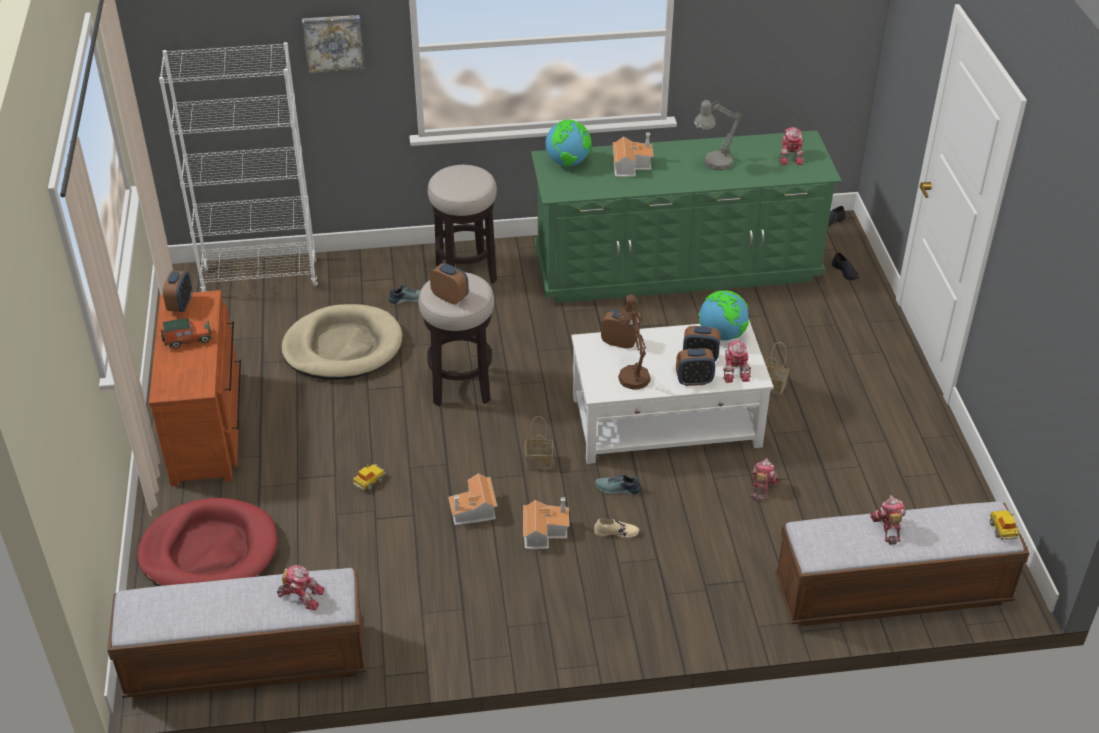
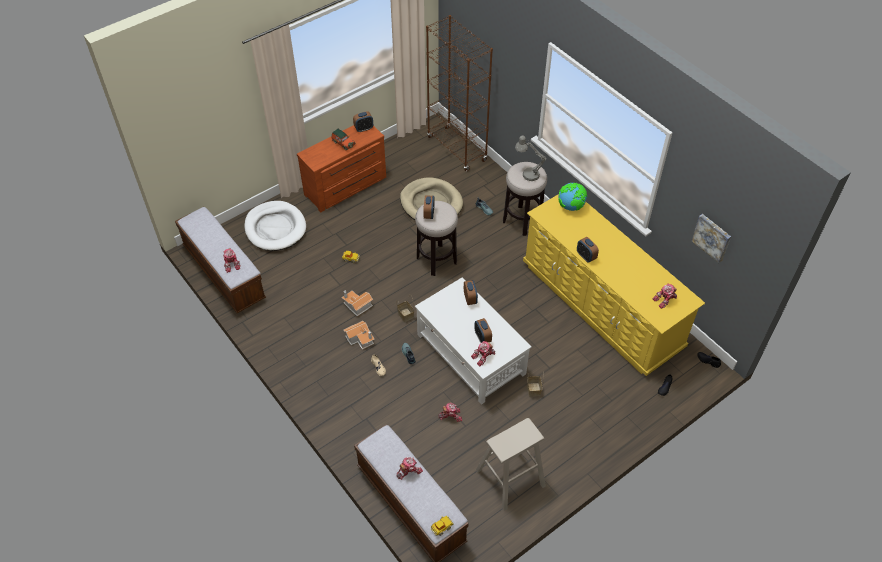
camera: 60 degrees right, 10 degrees up
(209, 551) = (275, 228): red dog bed -> white dog bed
(260, 277) = (457, 149): white bookcase -> brown bookcase
(333, 42) = (513, 63): picture -> picture (712, 237)
(631, 165) = (592, 233): toy house -> none
(632, 374) = (449, 314): brown table lamp -> none
(677, 267) = (601, 306): green dresser -> yellow dresser
(694, 381) = (462, 342): alarm clock -> alarm clock (586, 256)
(713, 164) = (624, 268): grey table lamp -> grey table lamp (527, 173)
(722, 335) = (508, 339): globe -> none
(904, 469) = (510, 478): none -> beige stool

